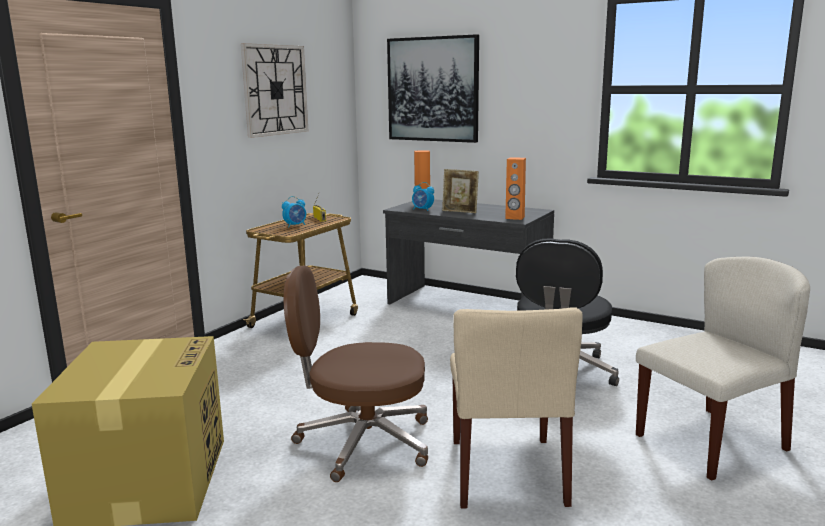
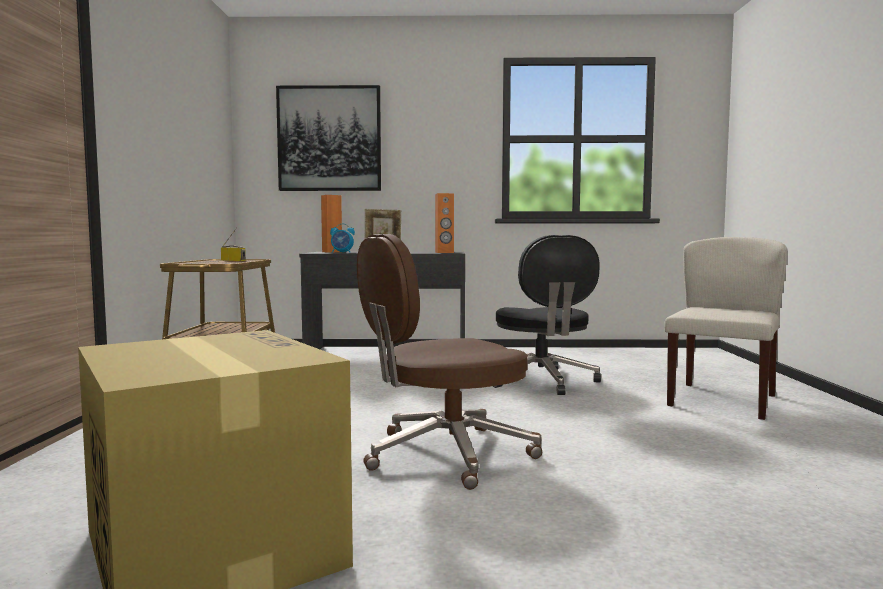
camera: 30 degrees left, 10 degrees down
(275, 90) = (175, 110): wall clock -> none
(295, 225) = (216, 262): alarm clock -> none
(507, 472) = (618, 446): beige chair -> none

